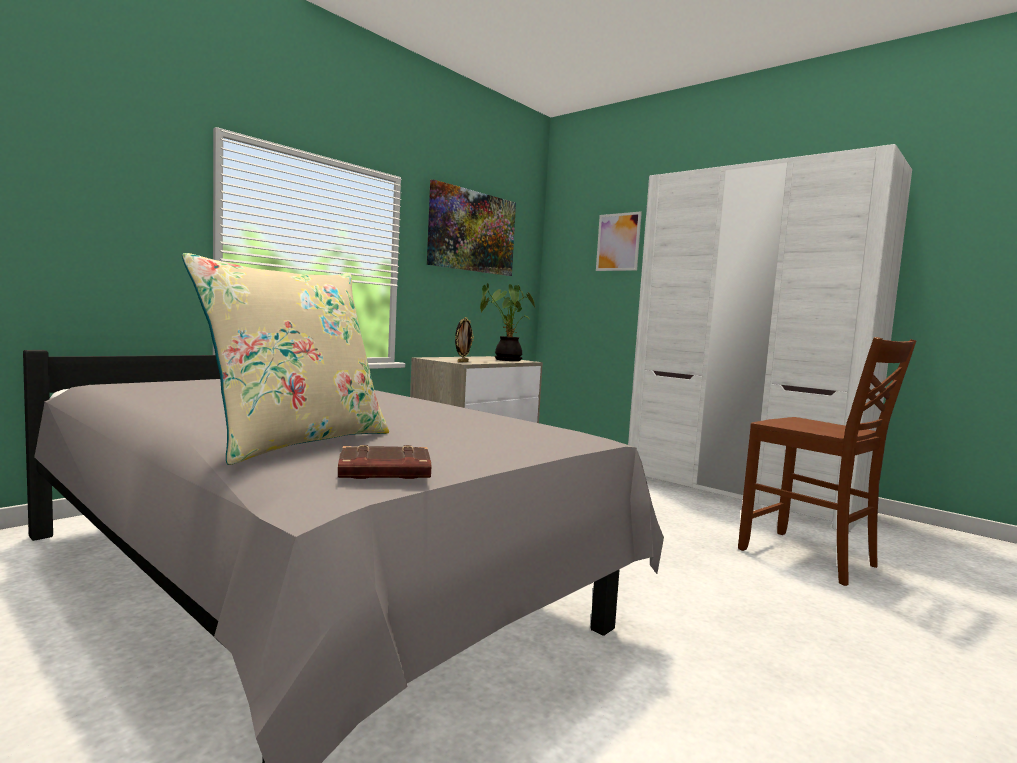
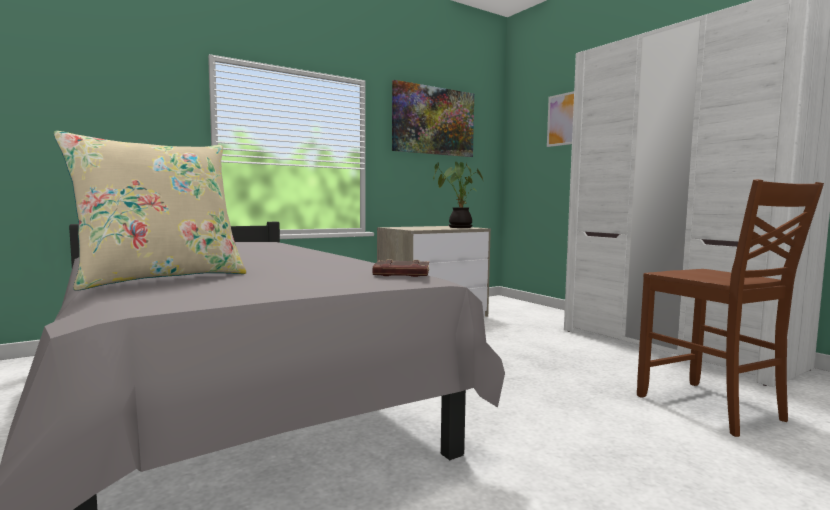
camera: 15 degrees right, 0 degrees up
(383, 472) = (179, 296): brown book -> brown book (401, 274)
(462, 361) = (414, 229): picture frame -> none

